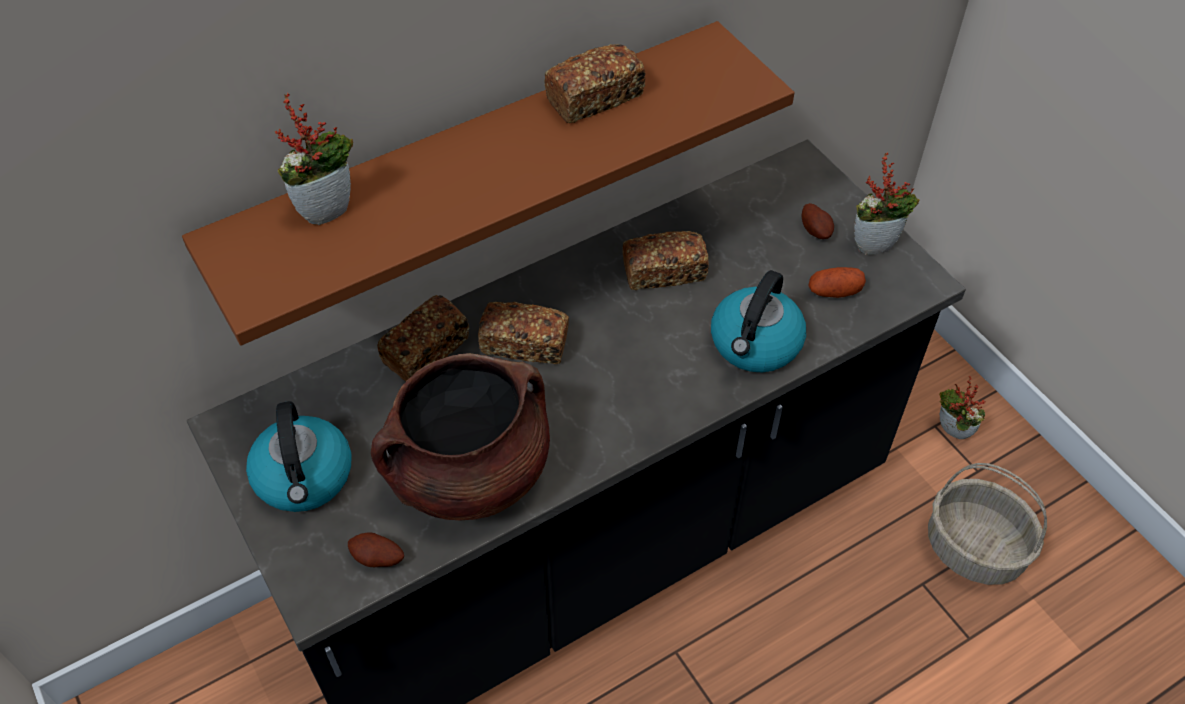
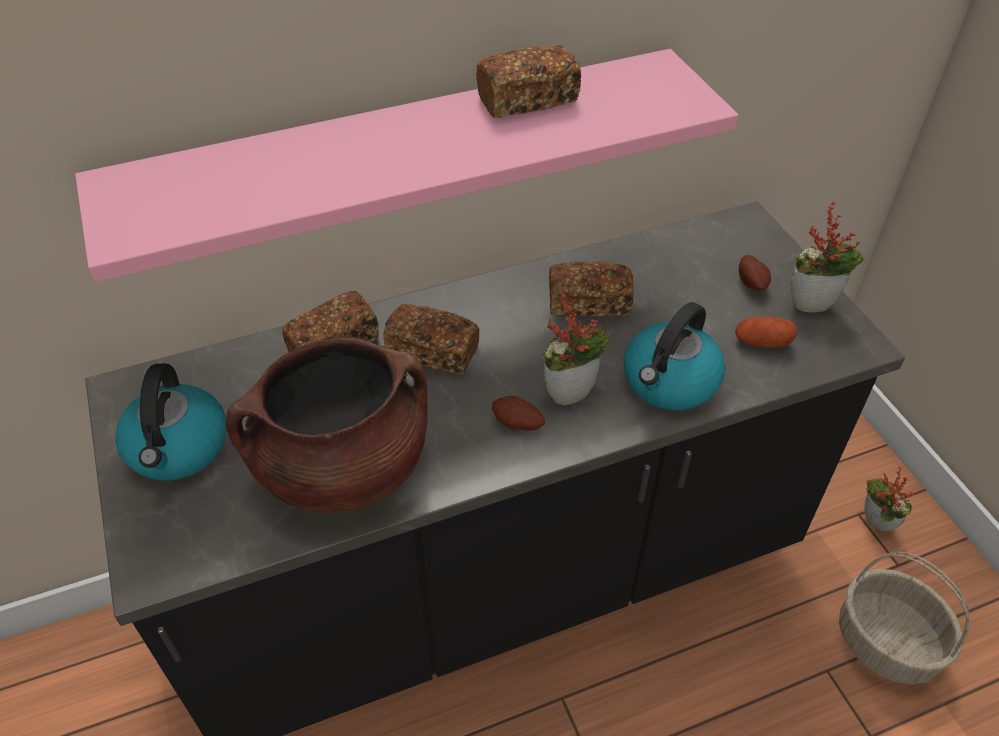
camera: 10 degrees right, 5 degrees down
(327, 208) = (226, 165): potted plant -> potted plant (570, 390)
(377, 559) = (224, 541): potato -> potato (517, 425)
(475, 162) = (402, 156): brown shelf -> pink shelf

